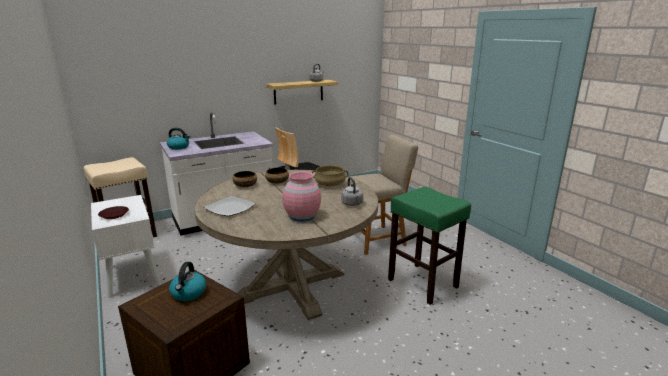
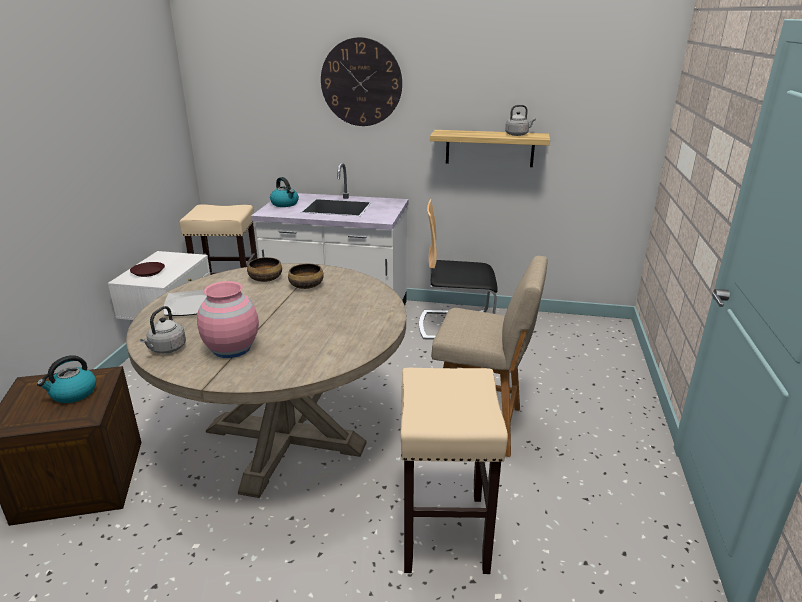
camera: 40 degrees right, 5 degrees up
(215, 56) = (361, 82): none -> wall clock
(329, 184) = (355, 312): beige cooking pot -> none
(352, 204) = (319, 356): grey kettle -> grey kettle (166, 349)
(423, 283) = (445, 533): green stool -> beige stool

